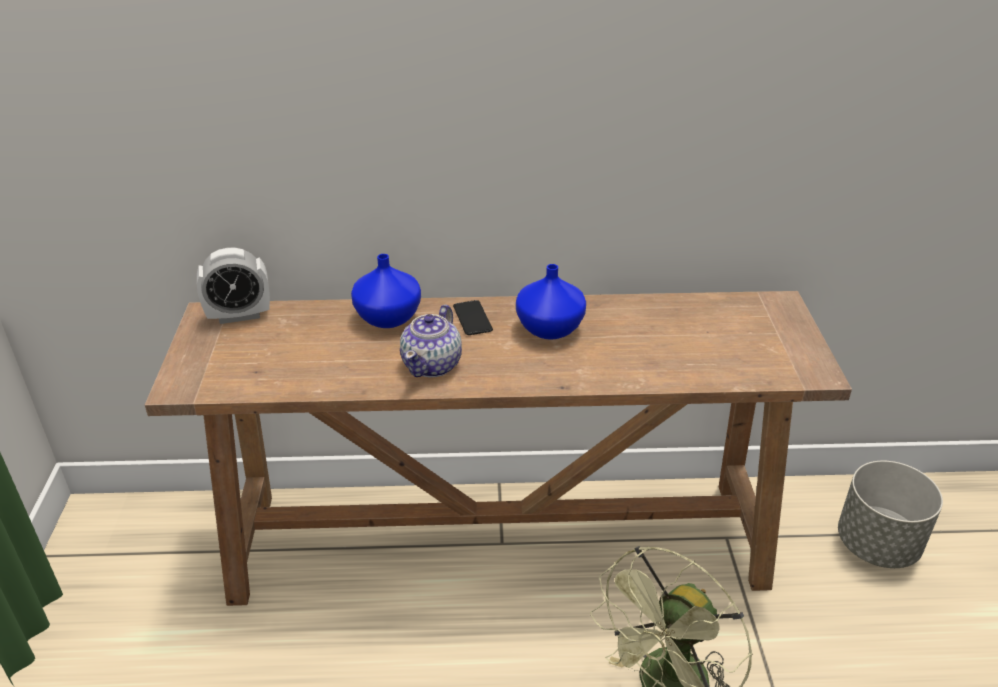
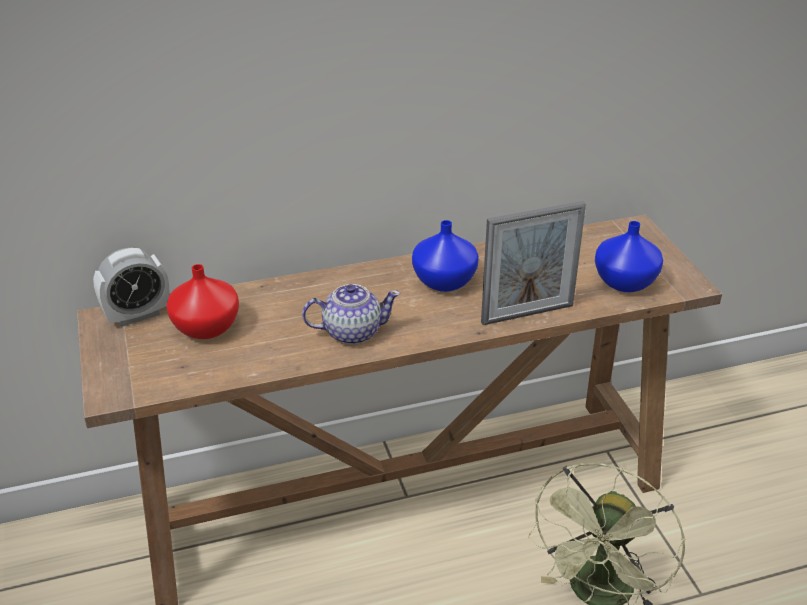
camera: 15 degrees left, 0 degrees up
(295, 338) = (205, 328): none -> red vase
(387, 317) = (287, 294): blue vase -> blue vase (624, 281)
(433, 365) = (351, 332): teapot -> teapot turned 105 degrees counterclockwise
(472, 318) = (369, 283): phone -> none
(622, 376) = (527, 314): none -> picture frame
(876, 545) = (734, 432): grey planter -> none

